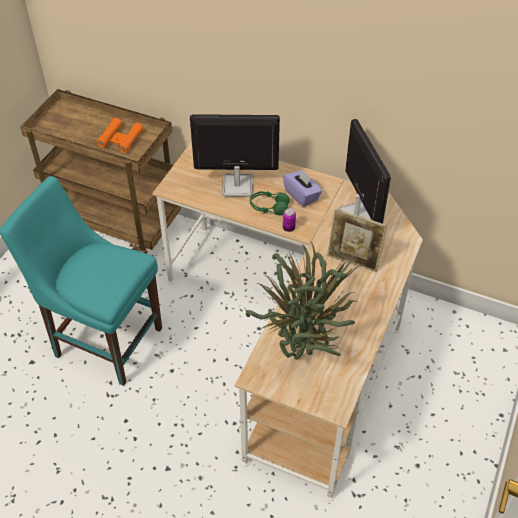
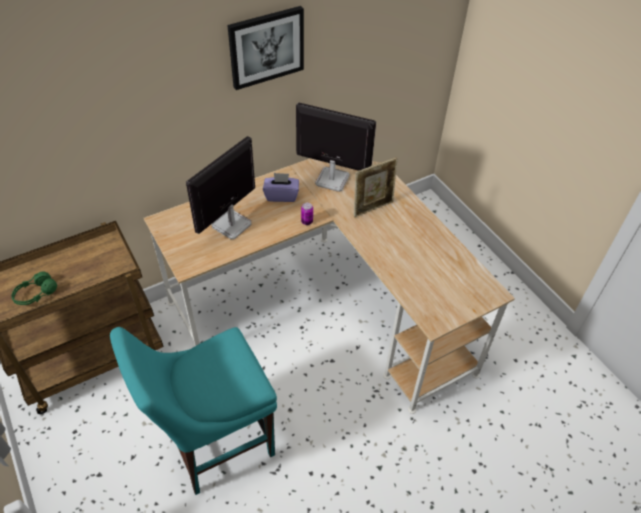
camera: 55 degrees left, 0 degrees up
(120, 139) = (86, 267): orange binoculars -> none
(269, 207) = (274, 220): green headphones -> green headphones (36, 294)
(305, 347) = (429, 279): potted plant -> none
(340, 47) = (266, 47): none -> picture

